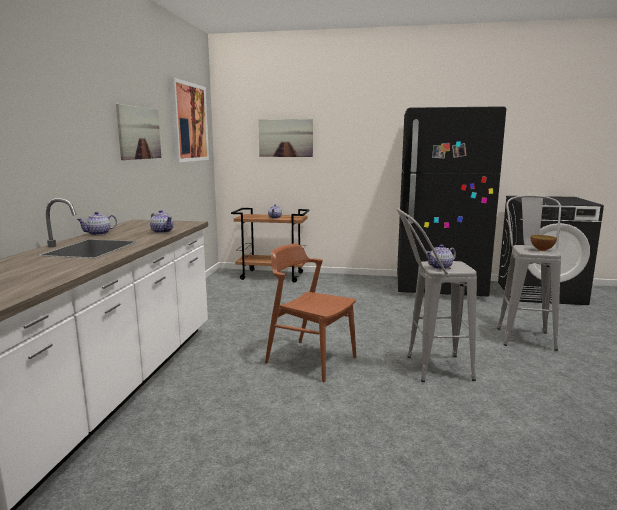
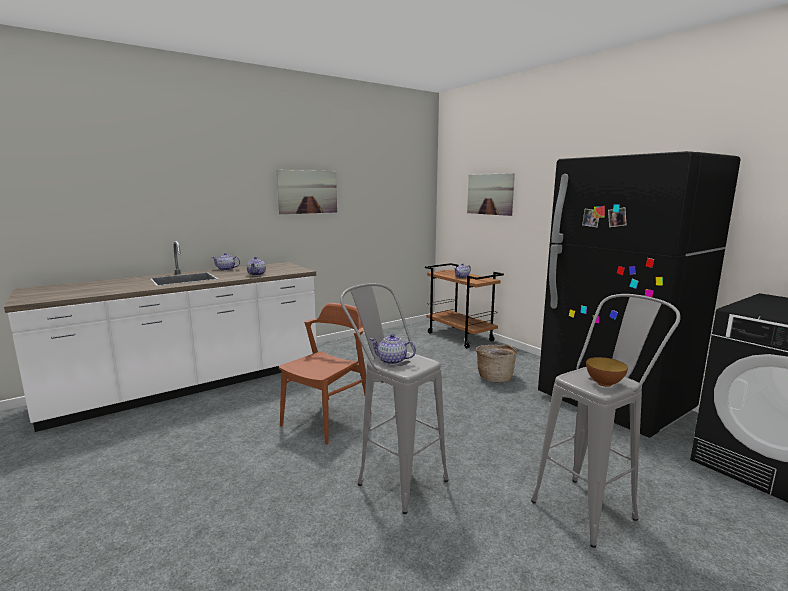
camera: 45 degrees right, 0 degrees up
(189, 122) = (391, 180): picture -> none
(310, 360) = (327, 419): brown chair -> brown chair turned 45 degrees clockwise
(354, 294) = (495, 377): none -> basket

